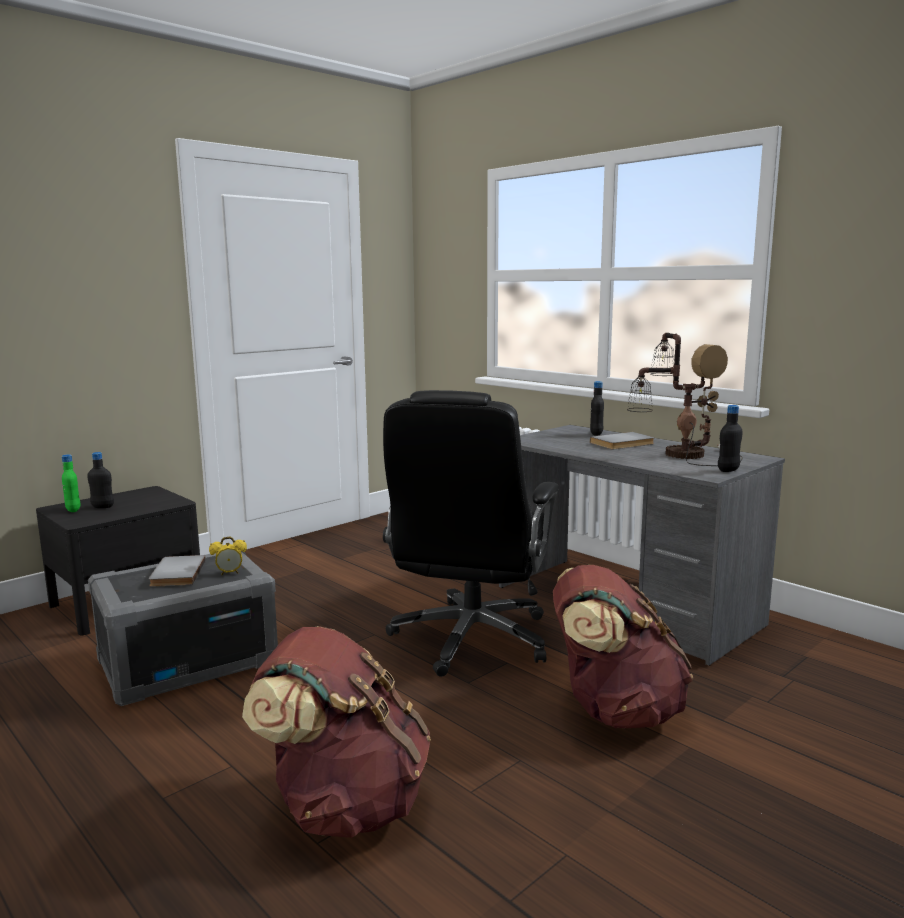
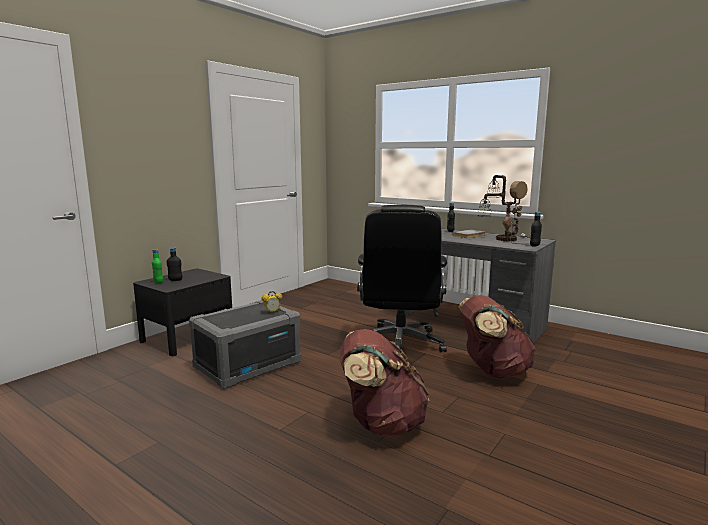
camera: 10 degrees left, 0 degrees up
(175, 574) = (241, 314): grey book -> none

